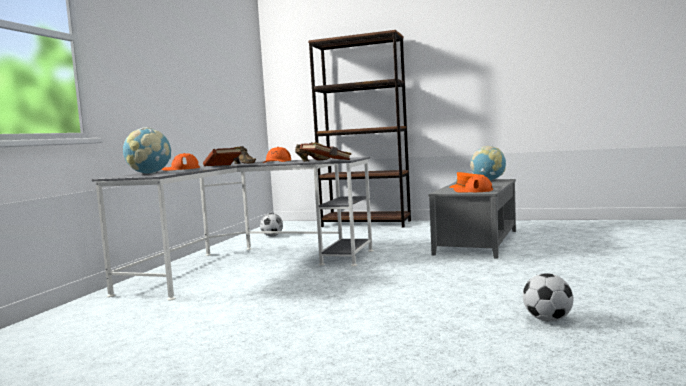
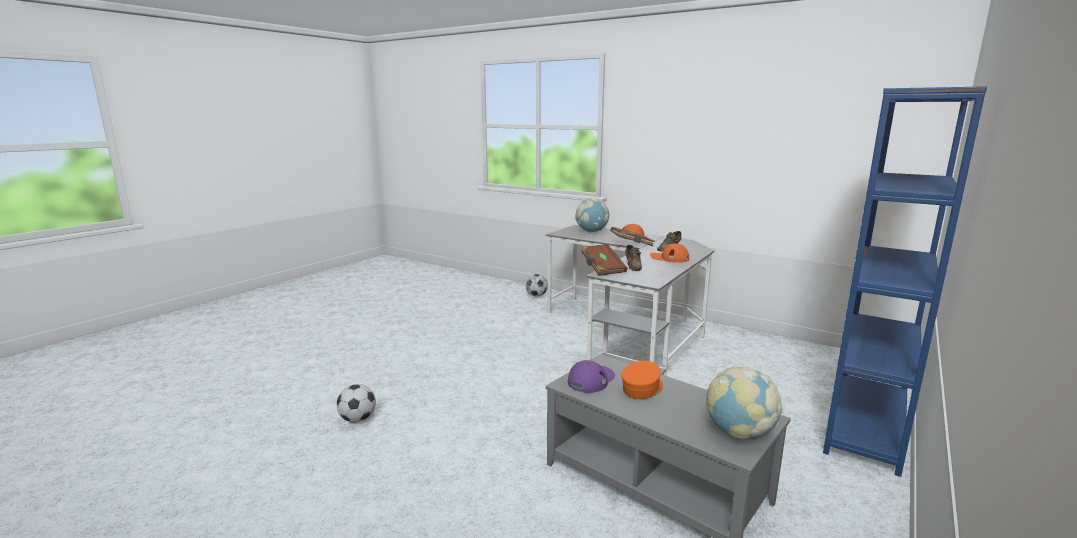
camera: 105 degrees right, 10 degrees up
(272, 236) = (776, 353): football -> football (536, 295)
(366, 224) = (866, 426): brown bookcase -> blue bookcase
(473, 191) = (591, 380): orange cap -> purple cap

